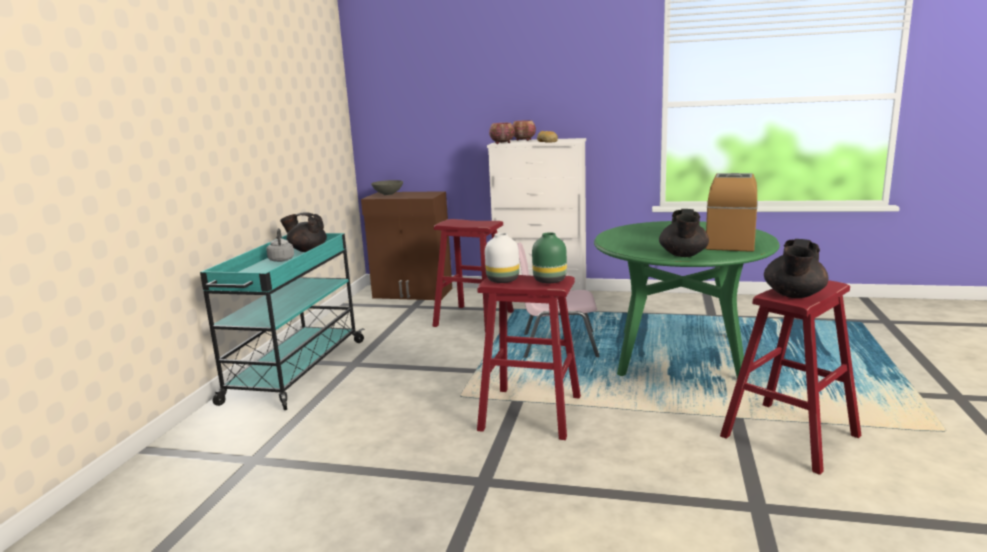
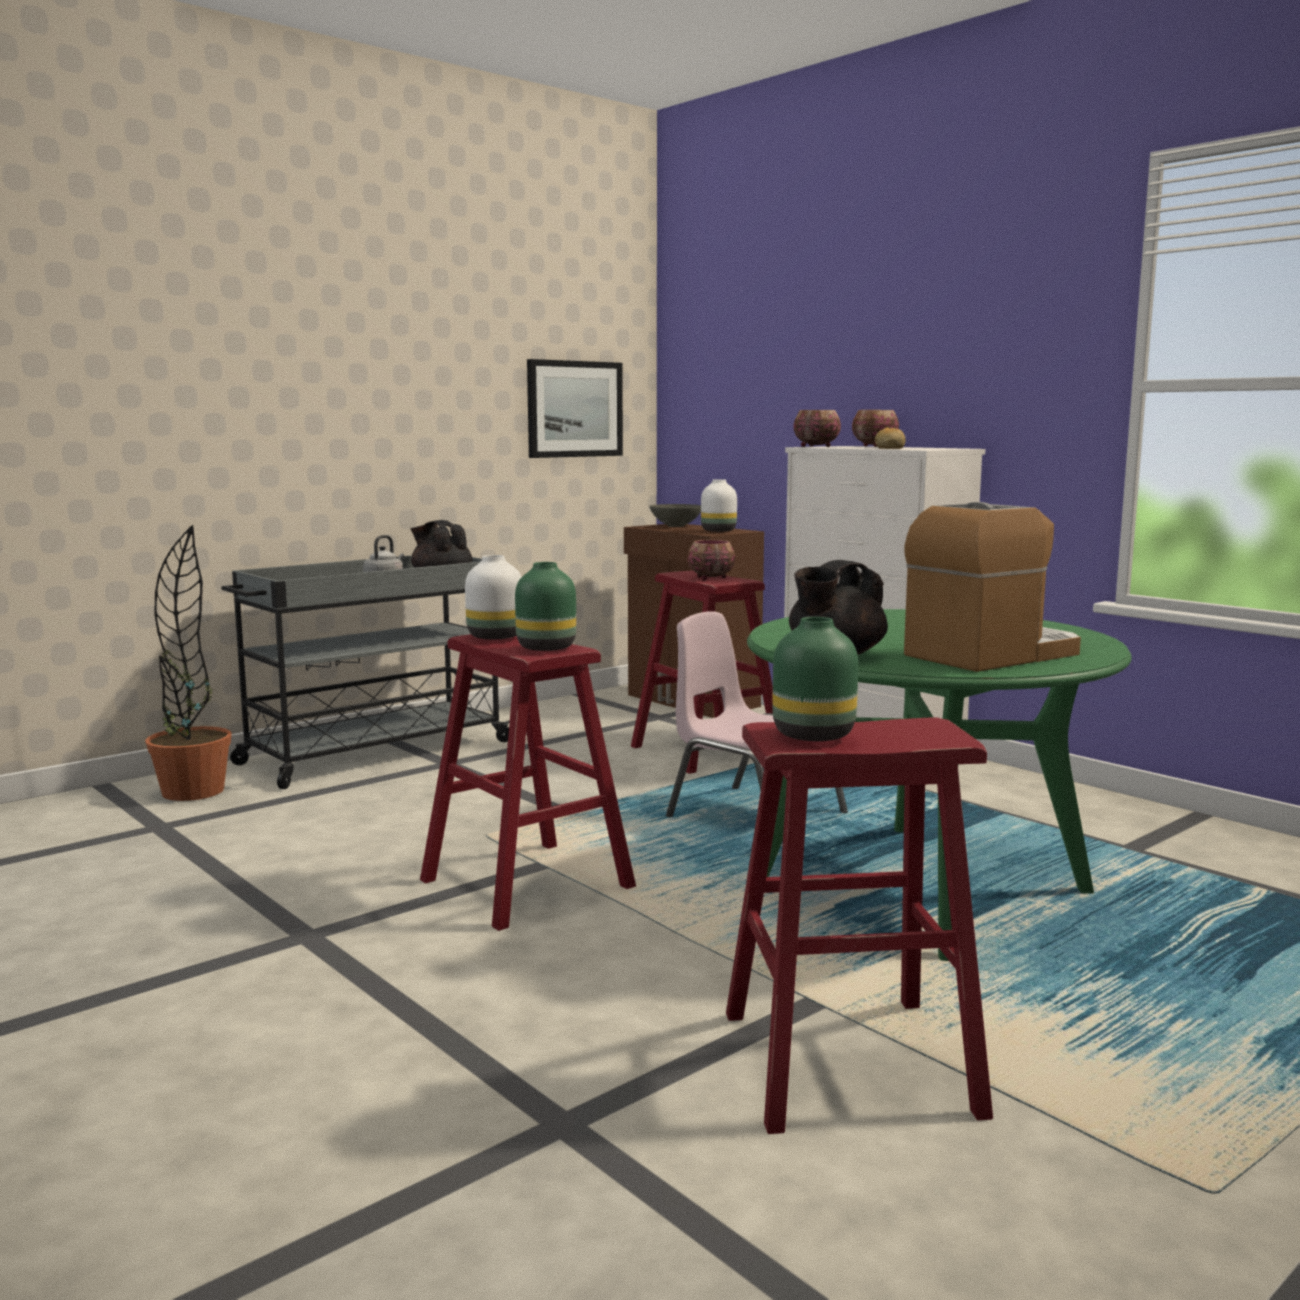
camera: 35 degrees right, 5 degrees down
(227, 431) = (193, 792): none -> potted plant
(295, 371) = (373, 753): turquoise cart -> grey cart
(322, 129) = (574, 409): none -> picture
(424, 194) = (719, 531): none -> white vase
(471, 223) = (709, 578): none -> bowl
(794, 295) = (811, 735): black teapot -> green vase

